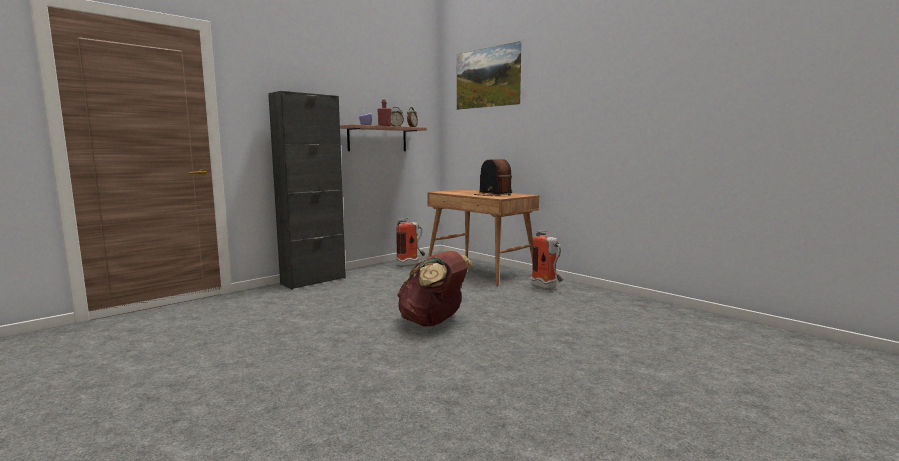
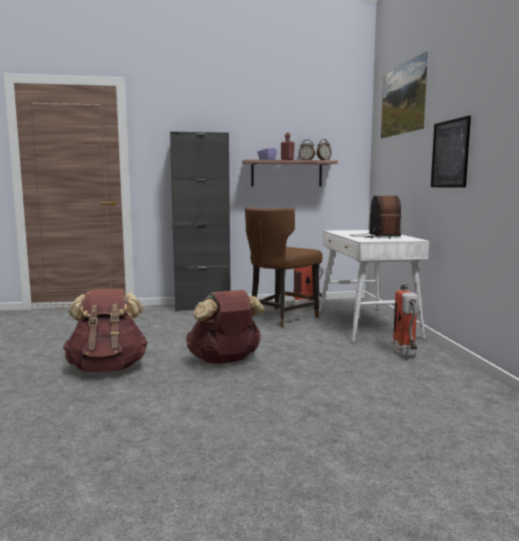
camera: 35 degrees right, 0 degrees up
(336, 356) = (108, 368): none -> brown backpack
(406, 278) = (280, 318): none -> brown chair
(481, 271) = (367, 324): brown desk -> white desk
(556, 126) = (450, 154): none -> picture

